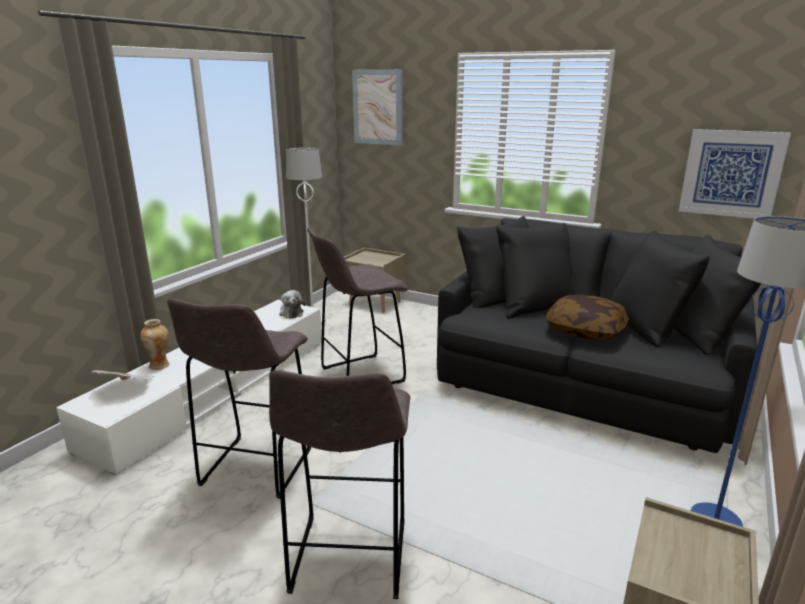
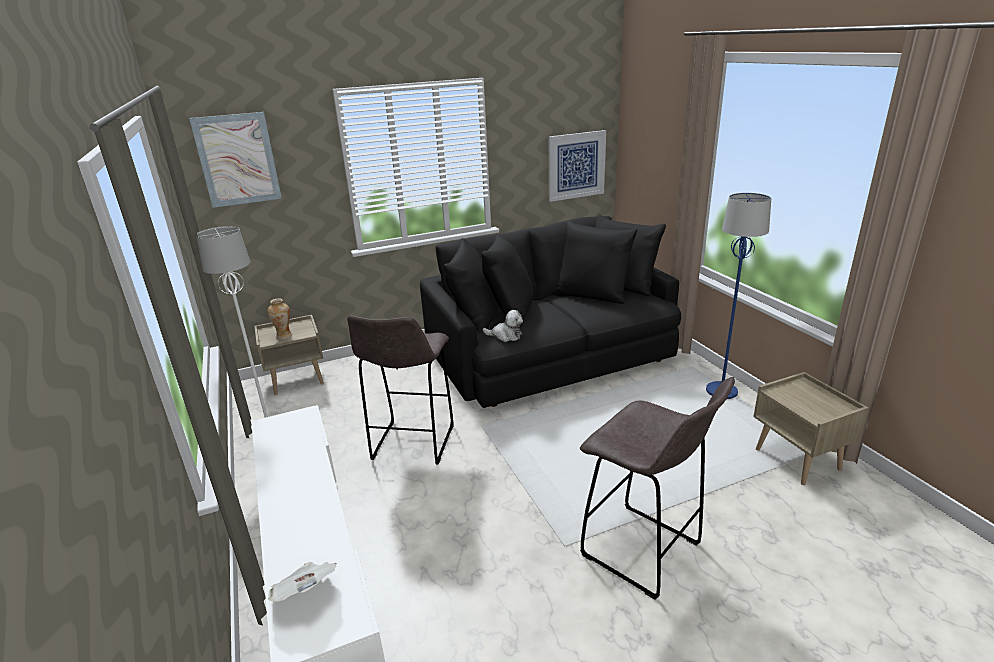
camera: 50 degrees left, 5 degrees up
(159, 365) = (285, 552): vase -> vase (284, 336)
(255, 469) = (483, 564): grey stool -> none
(291, 313) = (299, 424): plush toy -> plush toy (506, 336)
(585, 330) = (573, 312): pillow -> none

